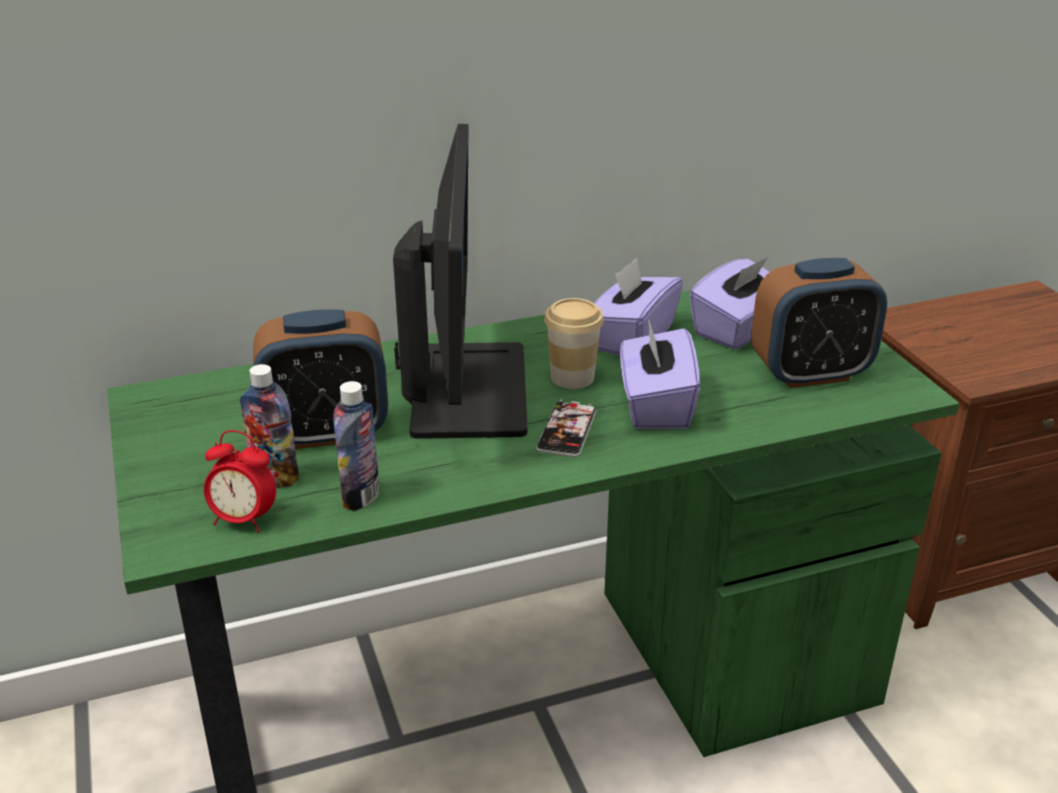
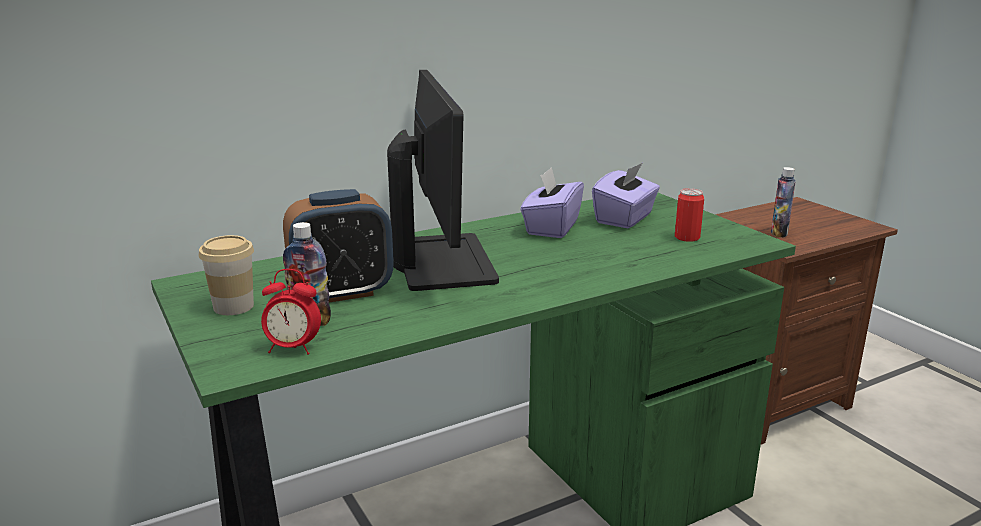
camera: 10 degrees left, 10 degrees down
(361, 497) = (384, 327): bottle -> bottle (779, 233)
(567, 431) = (528, 278): phone -> none
(572, 377) = (518, 250): cup -> cup (233, 307)
(655, 406) = (586, 261): purple tissue box -> none
(810, 374) = (687, 237): alarm clock -> can

